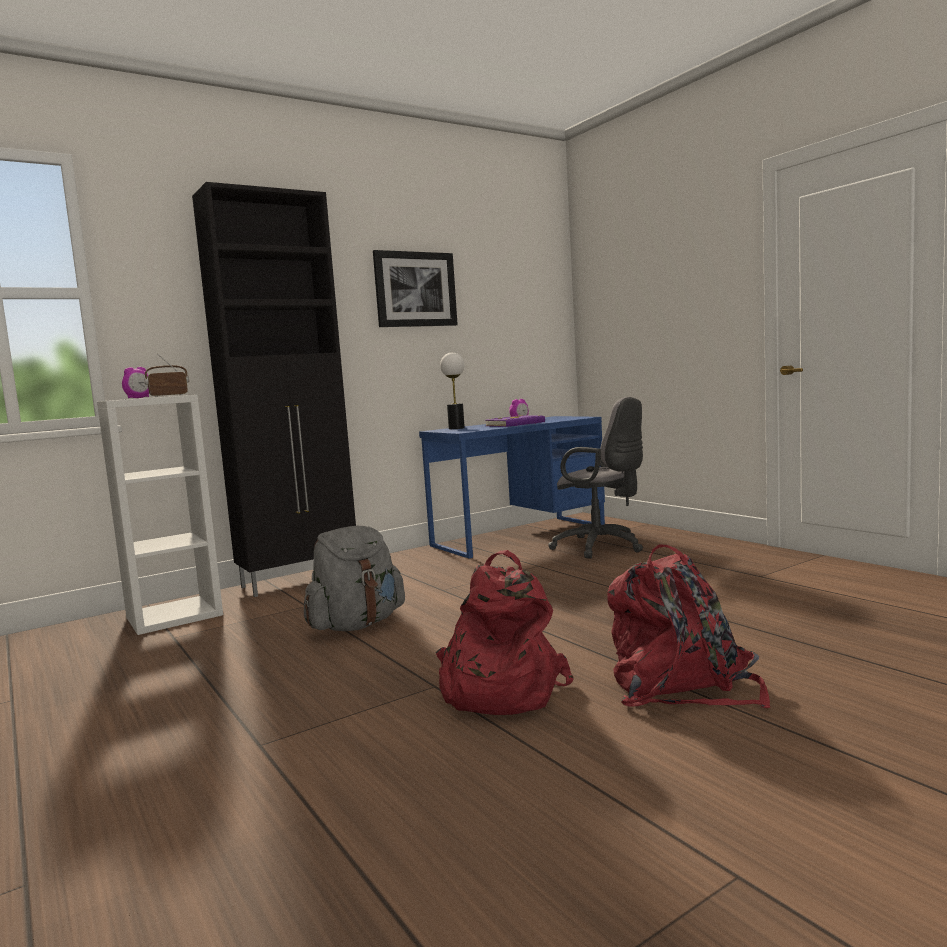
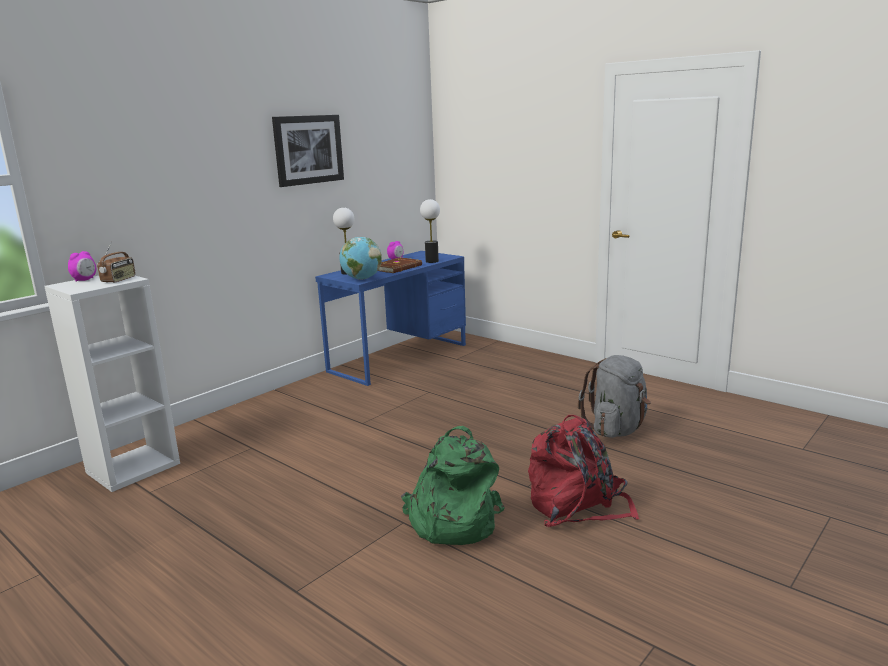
camera: 15 degrees left, 10 degrees up
(168, 396) = (119, 280): radio -> radio turned 150 degrees clockwise
(301, 580) = (229, 419): black cabinet -> none
(357, 625) = (308, 466): grey backpack -> grey backpack (616, 429)
(466, 430) = (362, 279): none -> globe
(497, 690) = (451, 521): red backpack -> green backpack
(516, 424) = (398, 268): purple book -> brown book
(559, 420) = (432, 261): none -> table lamp
(602, 547) = (472, 369): grey office chair -> none

